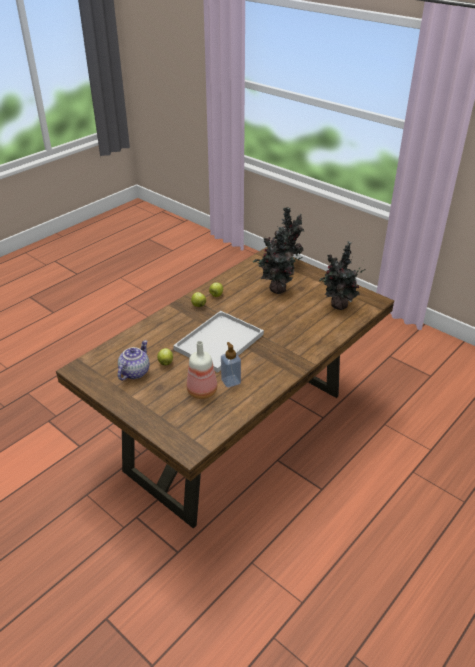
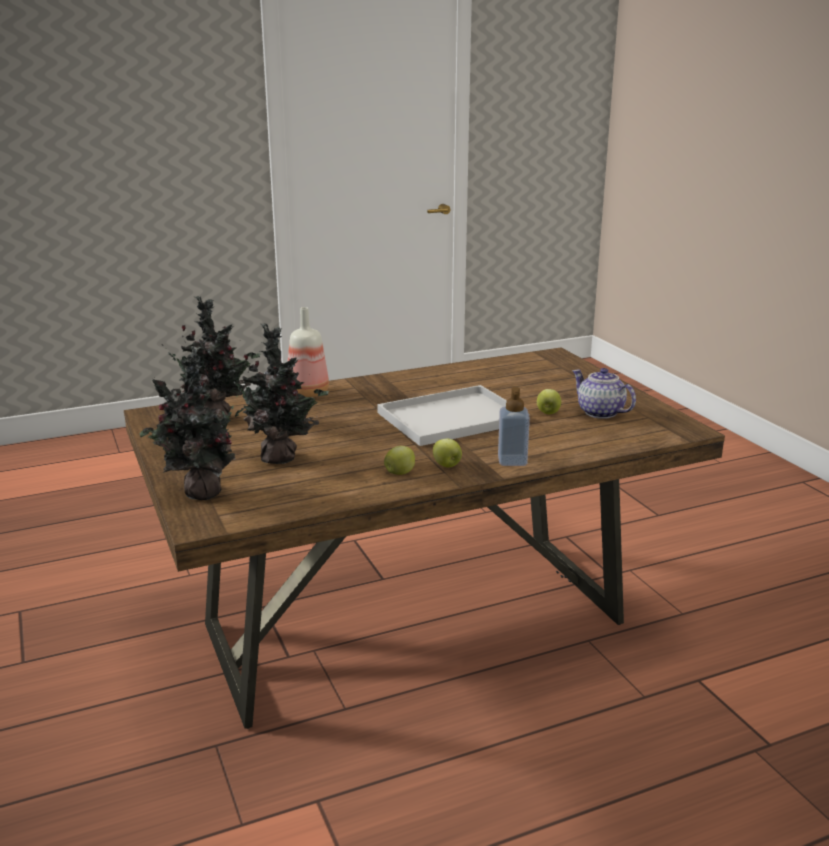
camera: 155 degrees left, 15 degrees down
(134, 372) = (599, 413): teapot -> teapot turned 90 degrees clockwise
(202, 390) = (512, 384): bottle -> bottle (307, 393)
(231, 381) = (469, 384): soap dispenser -> soap dispenser (512, 461)

